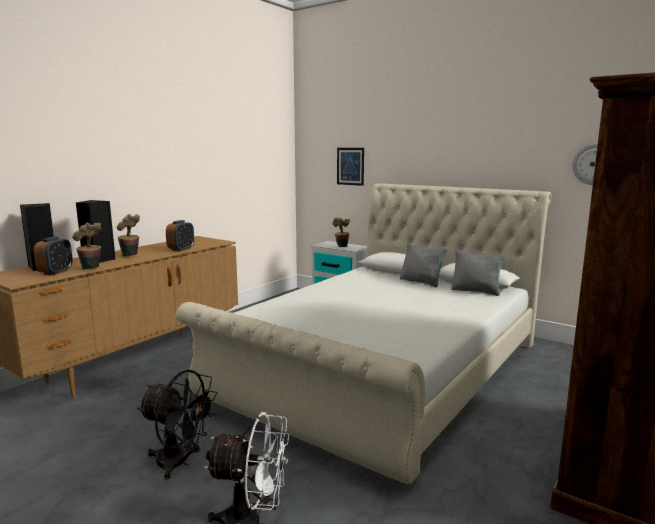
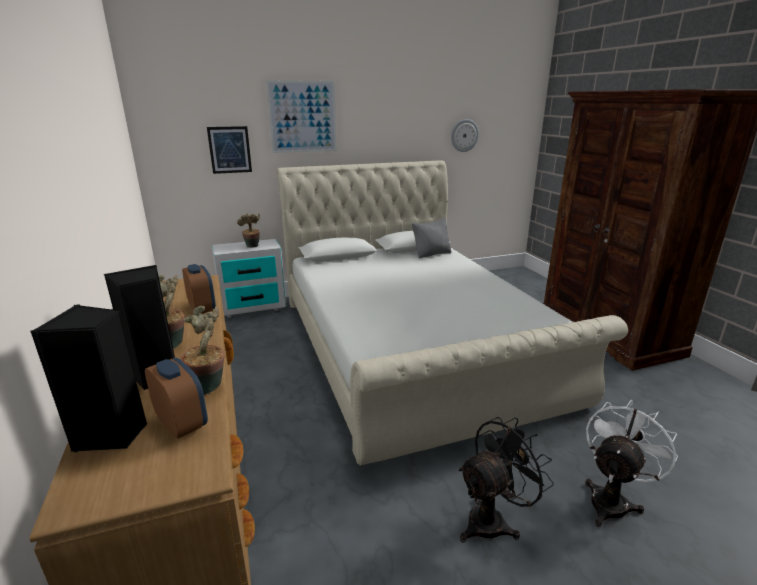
camera: 55 degrees left, 10 degrees up
(407, 140) = (303, 117): none -> picture
(421, 282) = (384, 260): grey pillow -> none

